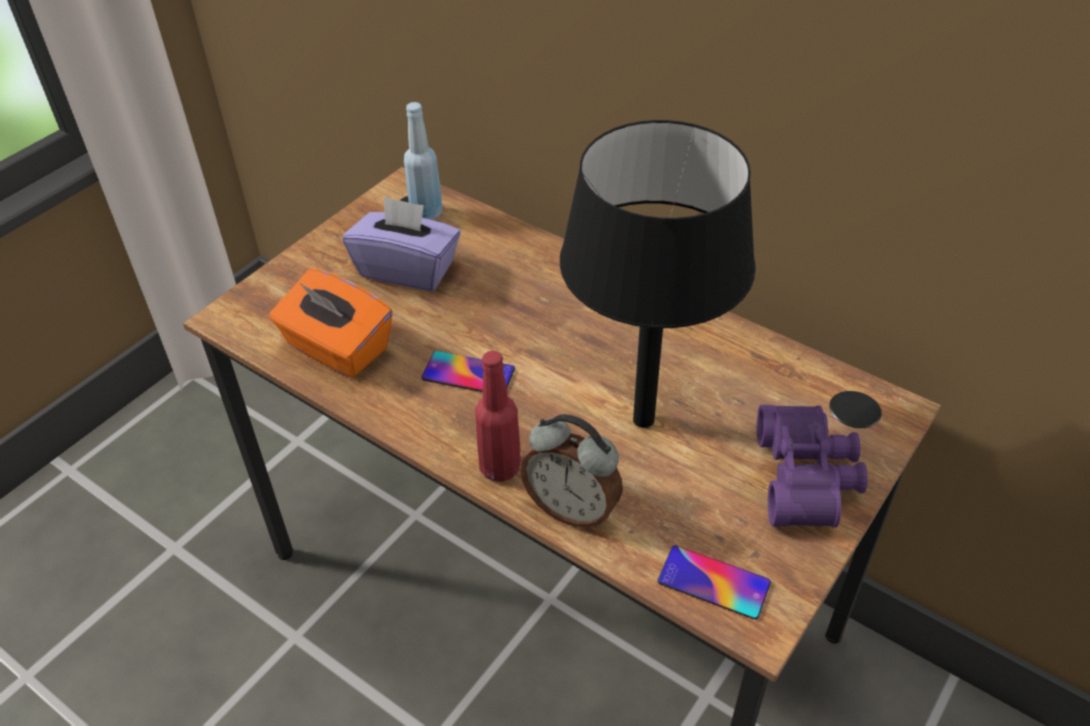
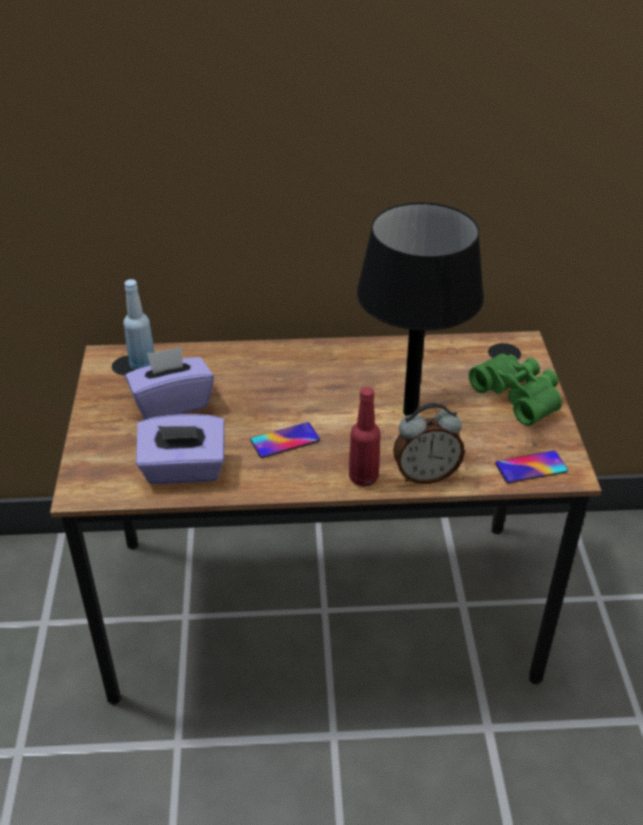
camera: 40 degrees left, 5 degrees down
(337, 348) = (184, 470): orange tissue box -> purple tissue box
(808, 477) = (519, 395): purple binoculars -> green binoculars

